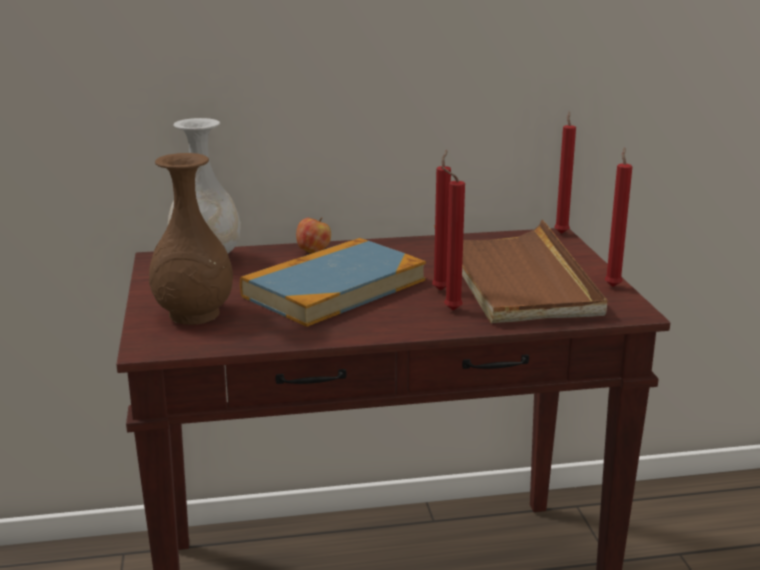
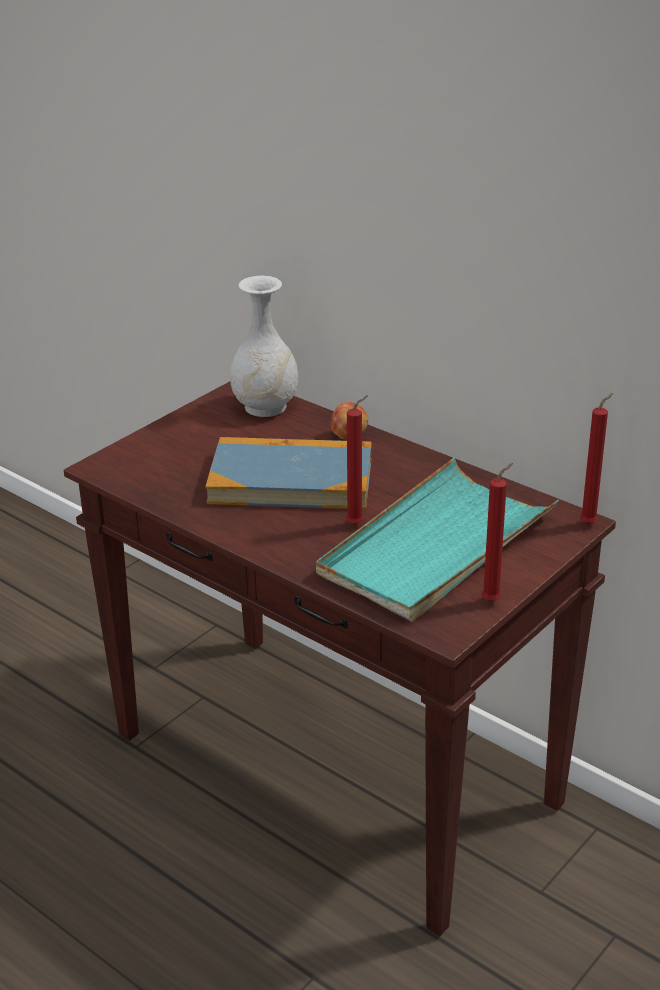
camera: 50 degrees right, 10 degrees up
(194, 315) = (167, 454): brown vase -> none
(450, 310) = (320, 546): red candle -> none
(515, 278) = (436, 546): brown tray -> turquoise tray

